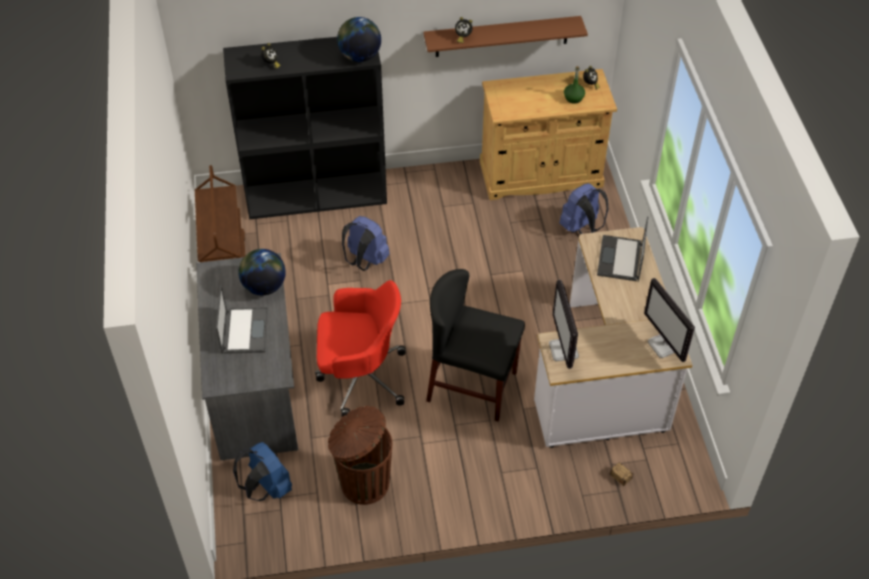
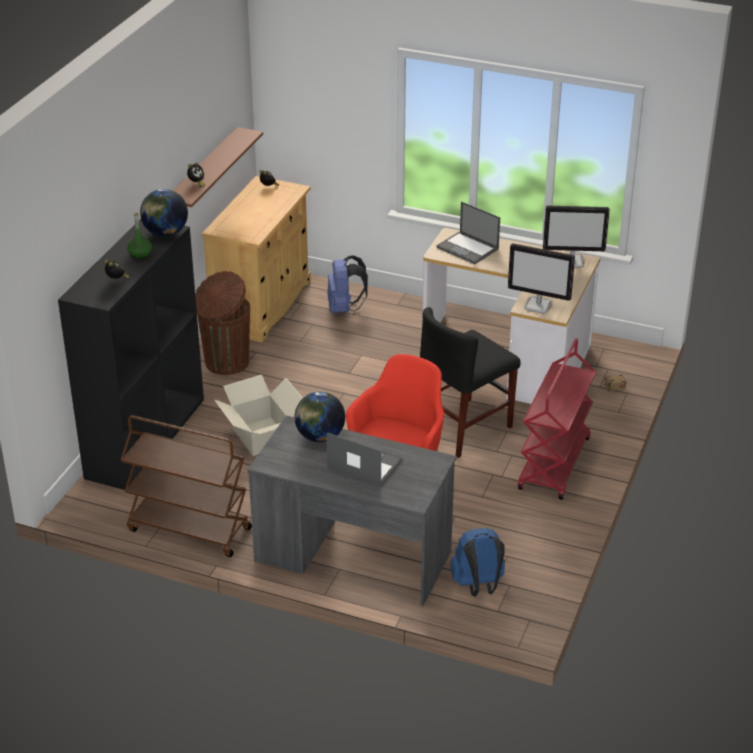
camera: 60 degrees left, 15 degrees down
(363, 482) = (517, 524): brown trash can -> brown trash can (225, 363)
(365, 261) = (261, 436): blue backpack -> cardboard box
(465, 476) = (555, 464): none -> red cart
(573, 98) = (275, 199): green bottle -> green bottle (140, 254)

